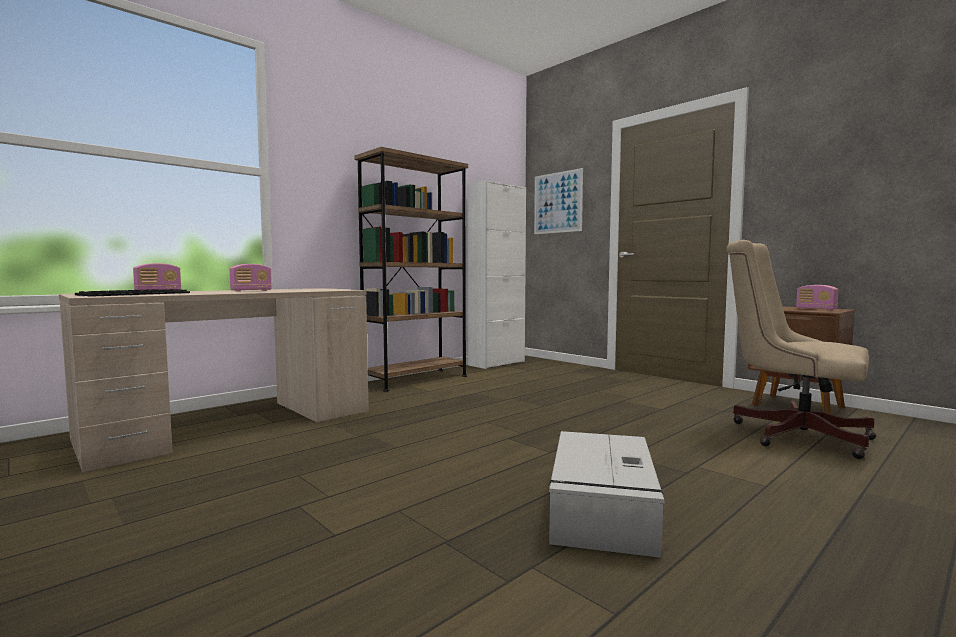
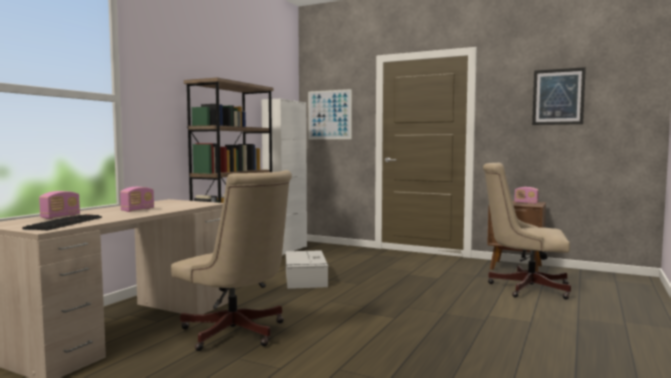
camera: 20 degrees left, 0 degrees up
(332, 446) = (237, 334): none -> beige office chair
(602, 508) = (456, 348): grey storage box -> grey storage box (305, 278)
(881, 144) = (558, 97): none -> picture

